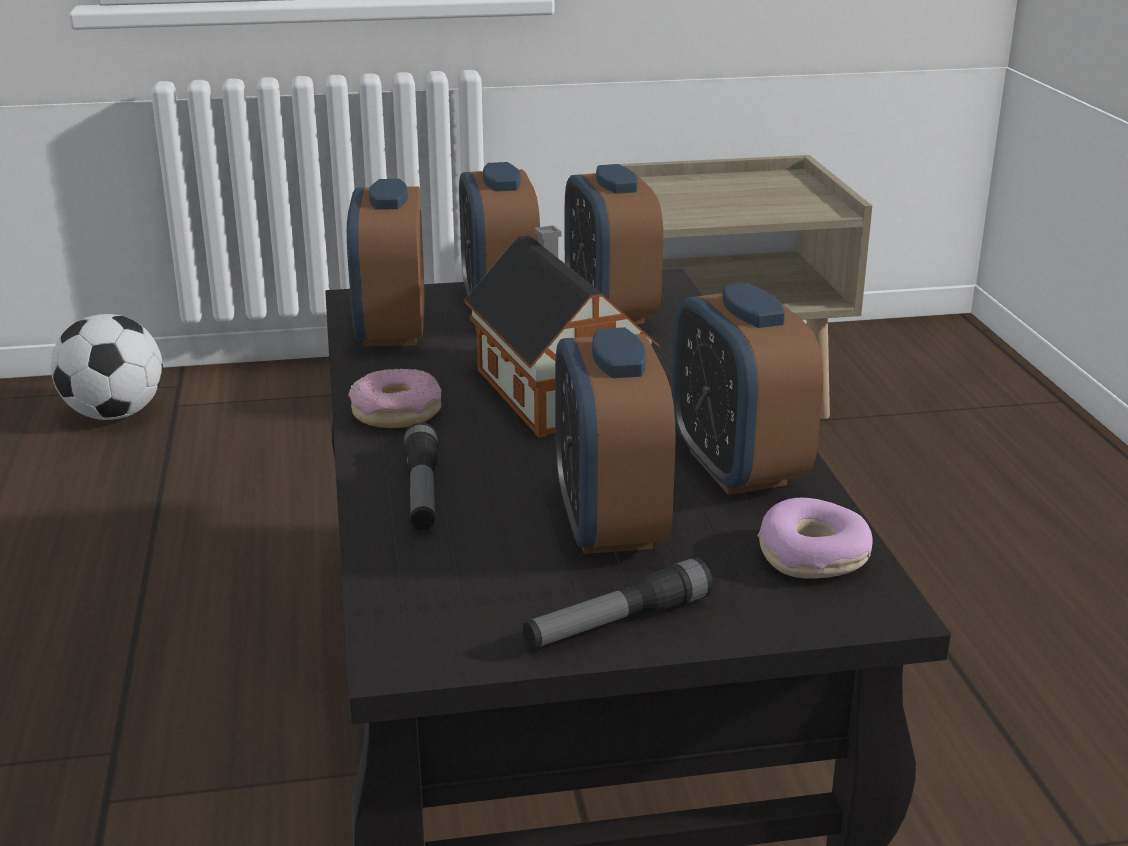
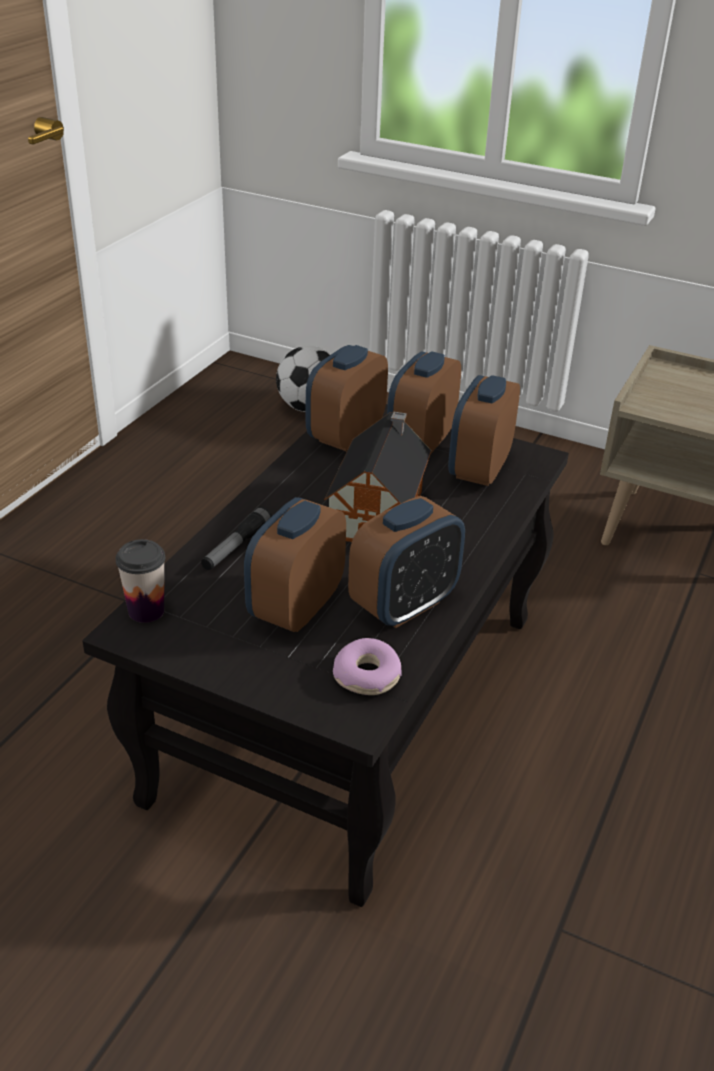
camera: 35 degrees right, 10 degrees up
(396, 412) = (283, 492): donut -> none
(400, 616) = (146, 611): none -> cup
(617, 622) = (229, 663): flashlight -> none
(737, 467) = (404, 605): alarm clock -> alarm clock turned 150 degrees counterclockwise

